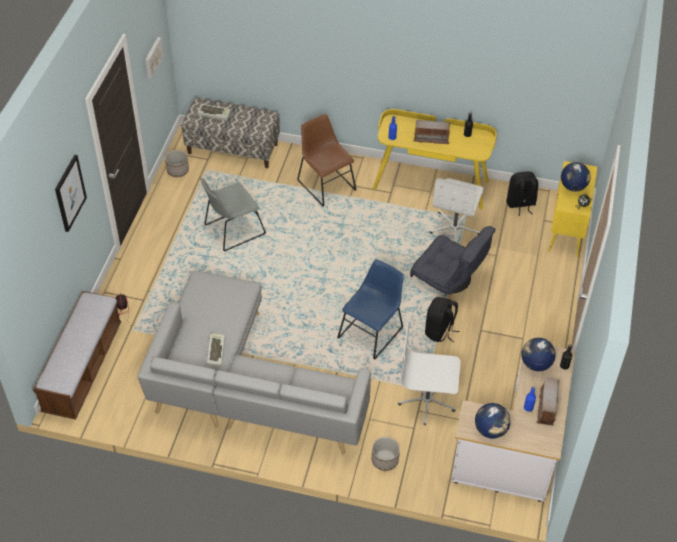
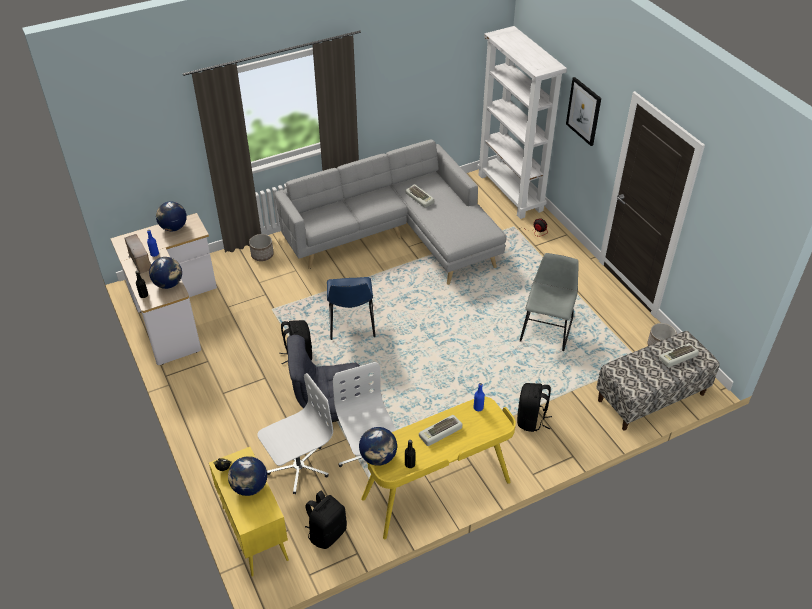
camera: 140 degrees right, 5 degrees down
(83, 368) = (511, 192): bench -> white bookcase
(152, 57) = (725, 247): picture -> none
(325, 184) = (531, 420): brown chair -> black backpack
(427, 401) = (264, 303): white office chair -> white office chair (298, 467)
(431, 138) = (440, 433): radio -> keyboard
(482, 148) = (378, 457): none -> globe

